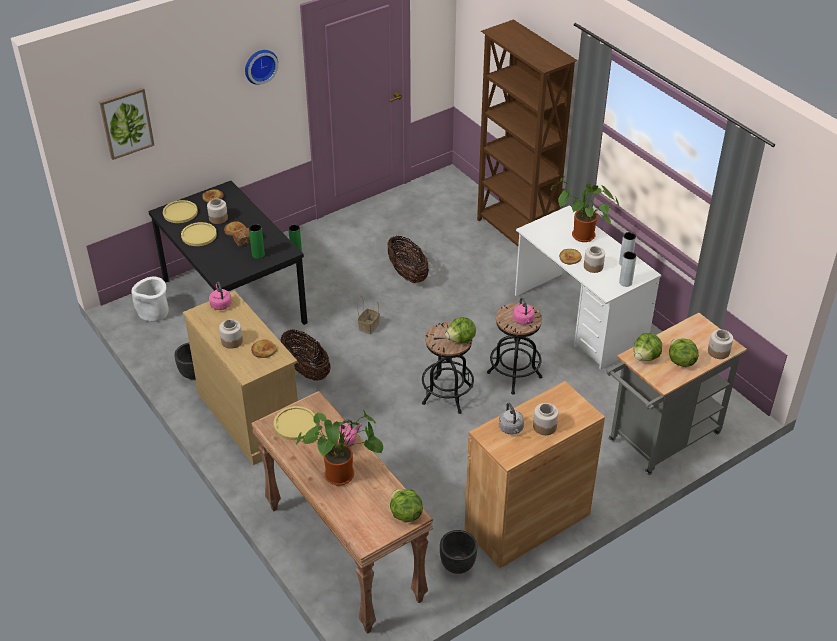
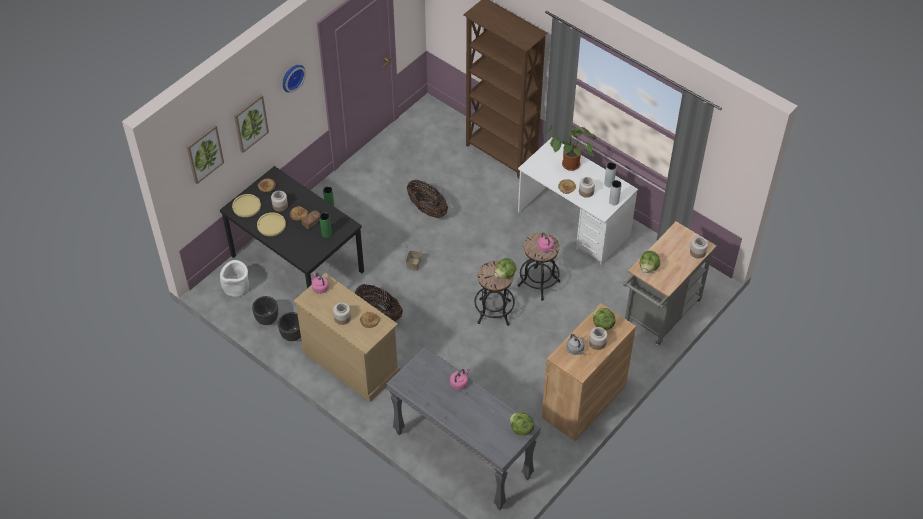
camera: 15 degrees left, 10 degrees up
(196, 106) = (250, 123): none -> picture
(295, 424) = (418, 377): yellow plate -> none
(342, 553) = (461, 456): brown console table -> grey console table
(343, 474) = (467, 409): potted plant -> none
(458, 565) = (545, 446): black planter -> black planter (267, 319)
(680, 361) = (673, 266): lettuce -> lettuce (602, 324)

